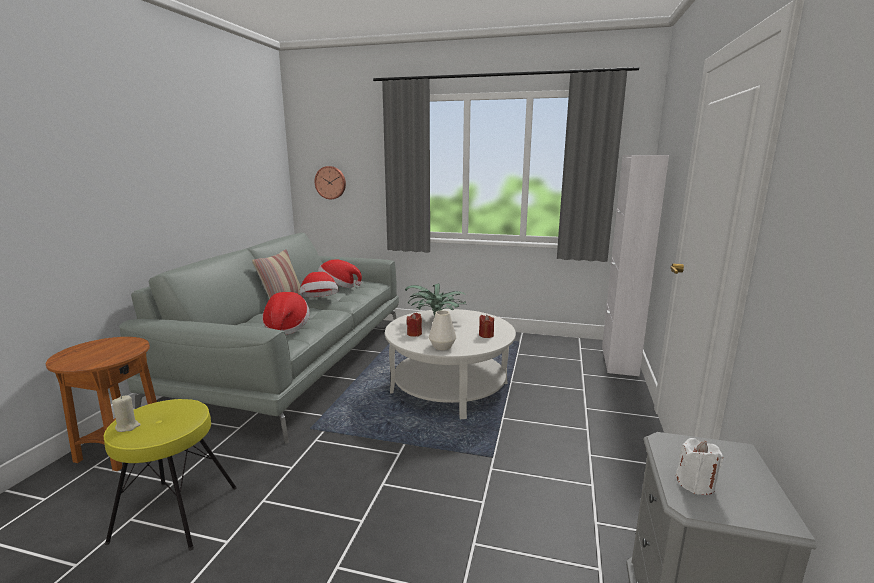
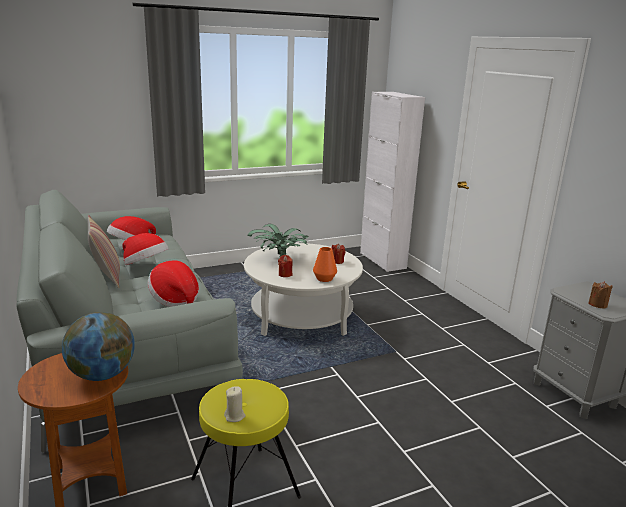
camera: 40 degrees left, 5 degrees up
(109, 357) = (102, 375): none -> globe
(331, 182) = (71, 124): wall clock -> none
(442, 346) = (324, 278): white vase -> orange vase
(695, 484) = (597, 304): white candle -> brown candle

